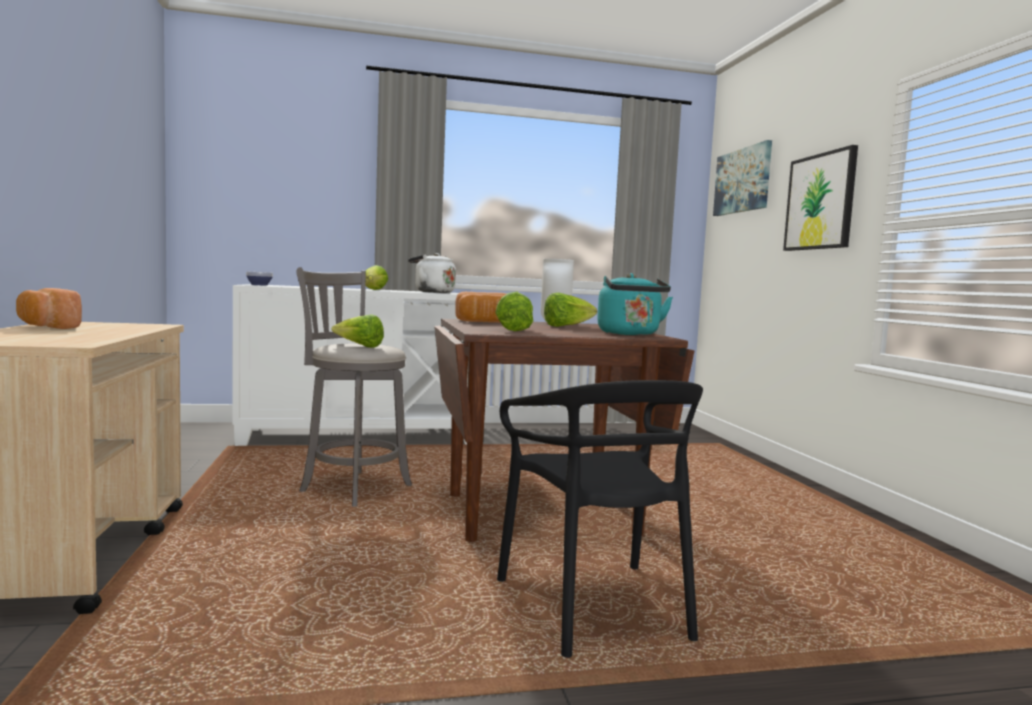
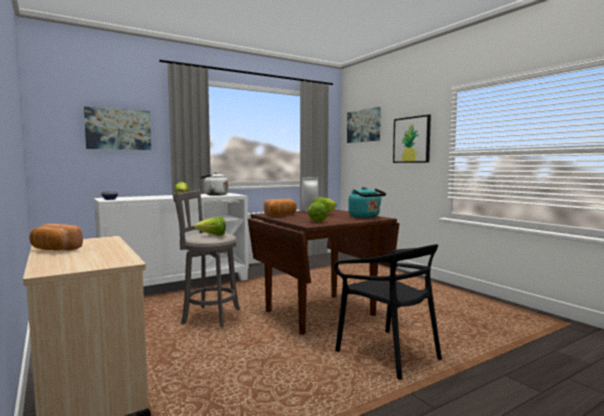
camera: 20 degrees left, 0 degrees up
(299, 180) = (118, 129): none -> picture

